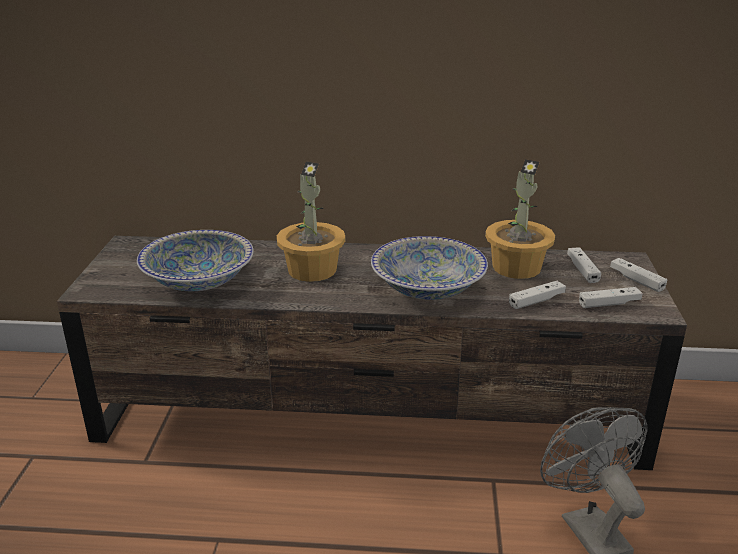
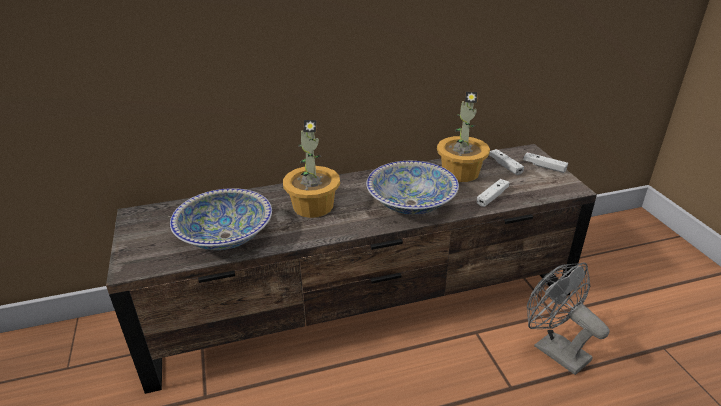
camera: 20 degrees left, 5 degrees up
(609, 303) = (540, 188): white game controller -> none

